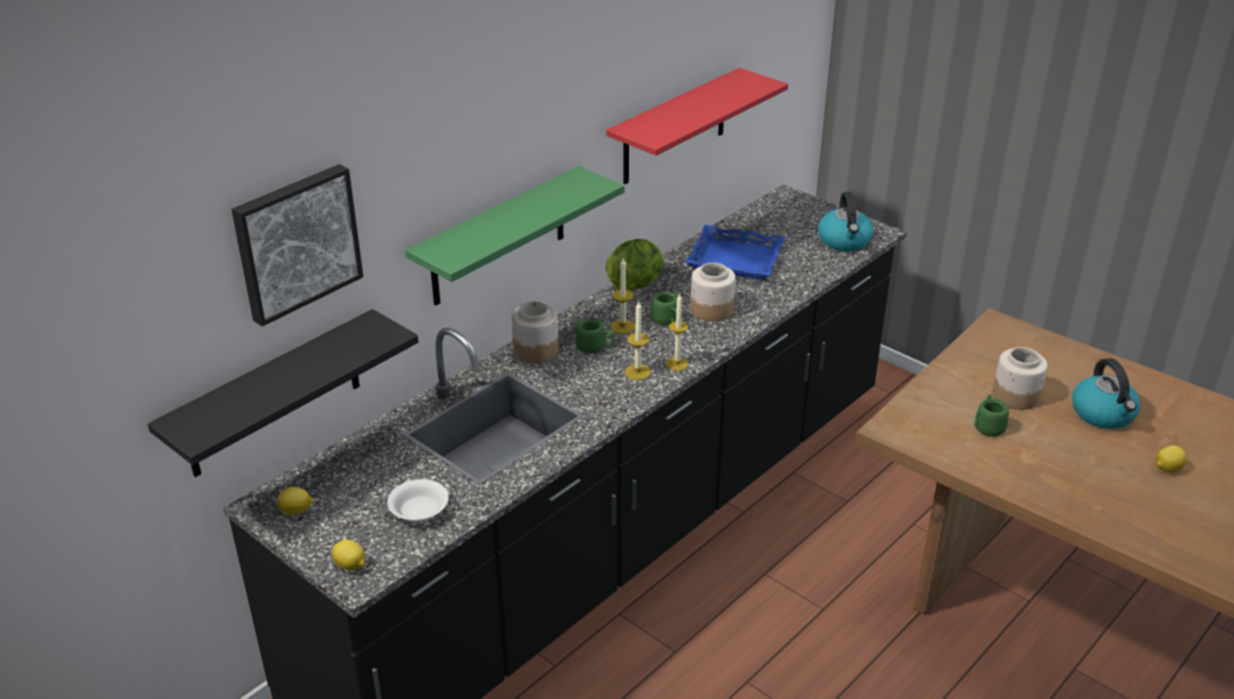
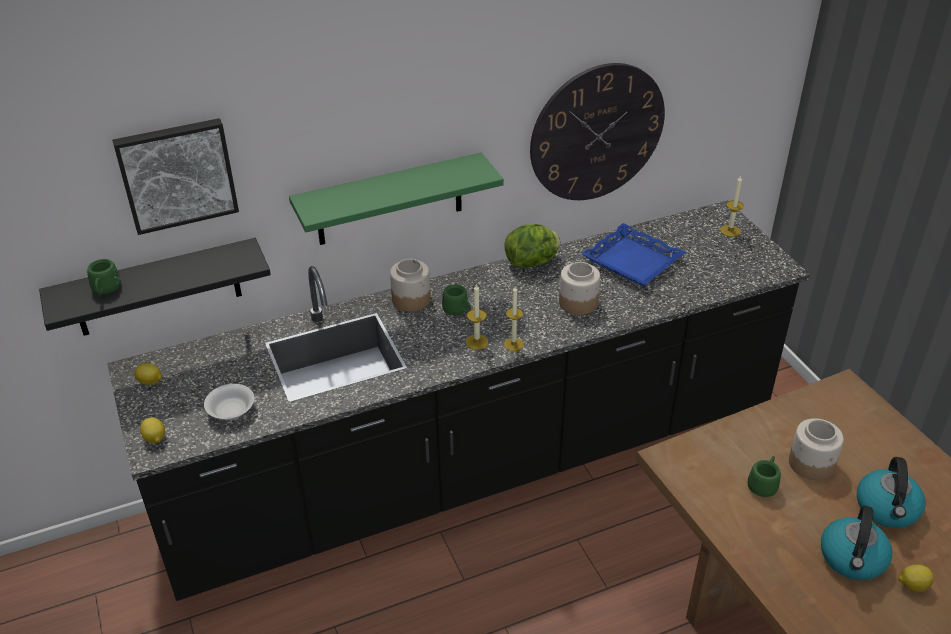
camera: 25 degrees right, 5 degrees up
(622, 326) = (494, 298): candle -> candle (730, 230)
(667, 322) = (533, 304): green mug -> green mug (105, 290)
(675, 127) = (597, 133): red shelf -> wall clock
(844, 241) = (743, 269): kettle -> kettle (852, 559)

